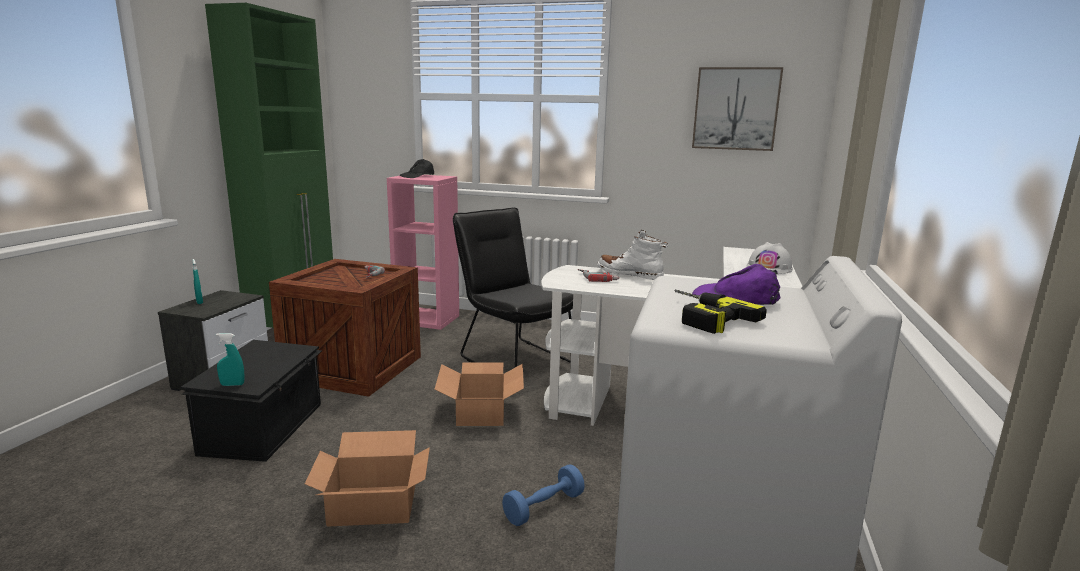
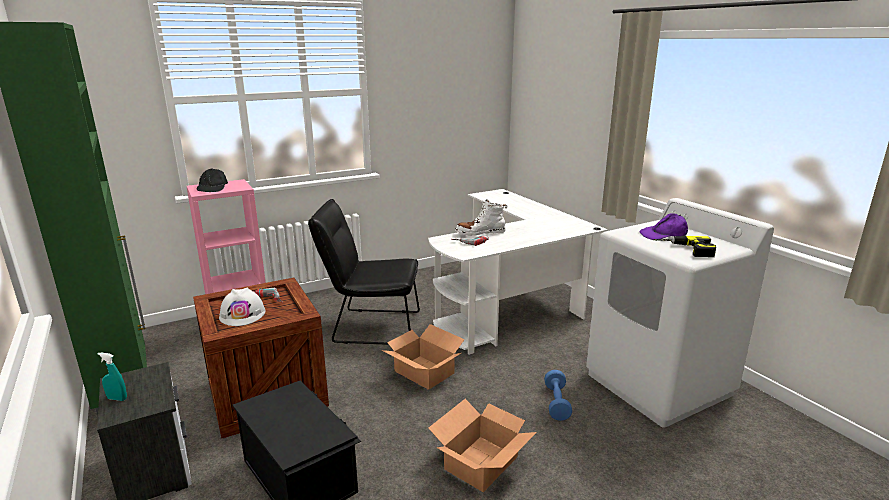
camera: 45 degrees left, 5 degrees up
(232, 384) = (320, 442): turquoise spray bottle -> none
(735, 109) = (458, 92): picture -> none
(769, 268) = (525, 204): white hard hat -> white hard hat (242, 314)

